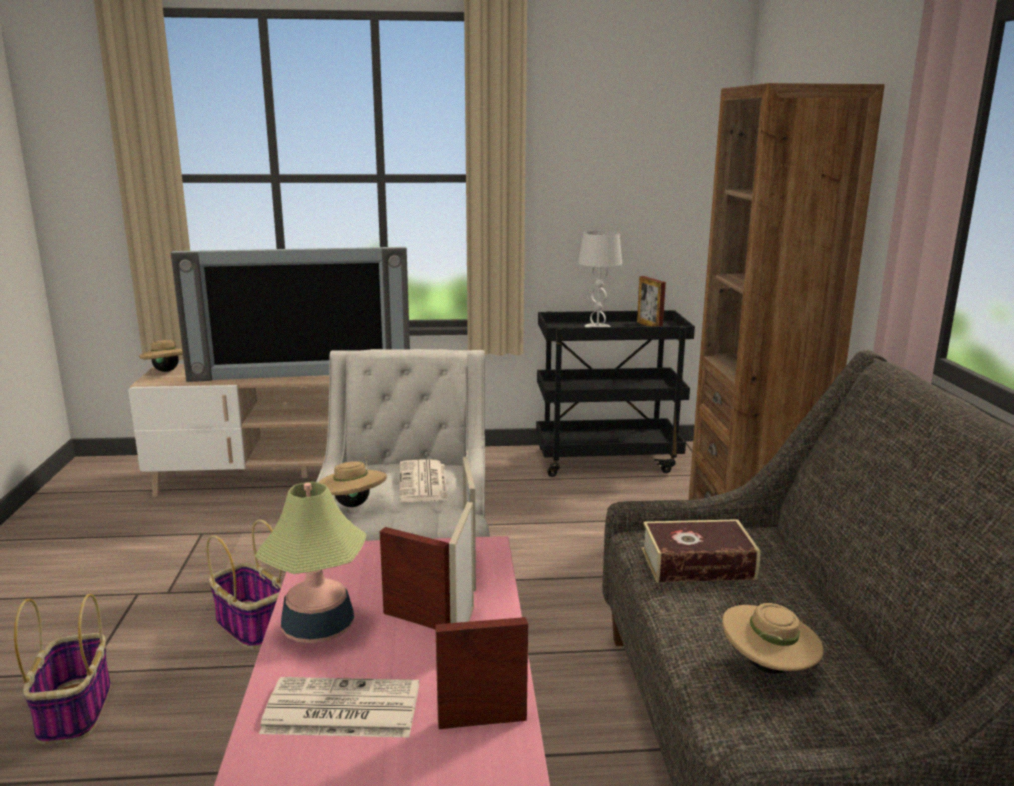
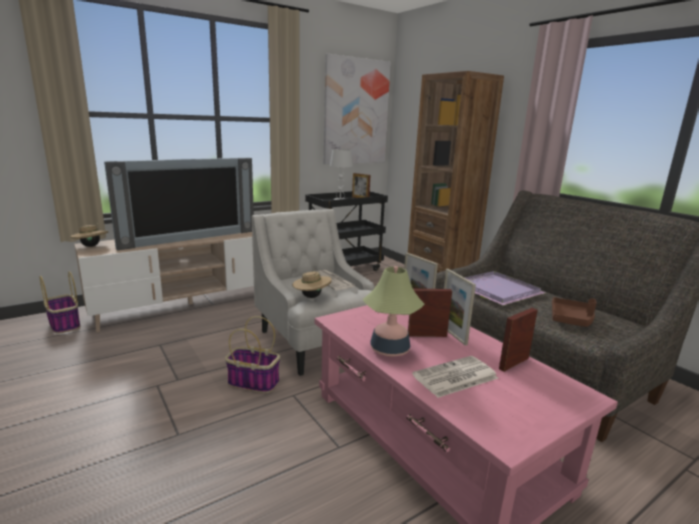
camera: 30 degrees left, 0 degrees up
(75, 710) = (196, 455): basket -> basket (64, 324)
(657, 158) = (355, 112): none -> picture
(697, 564) = (495, 290): book -> purple tray
(768, 668) = (571, 319): beige hat -> brown tray

